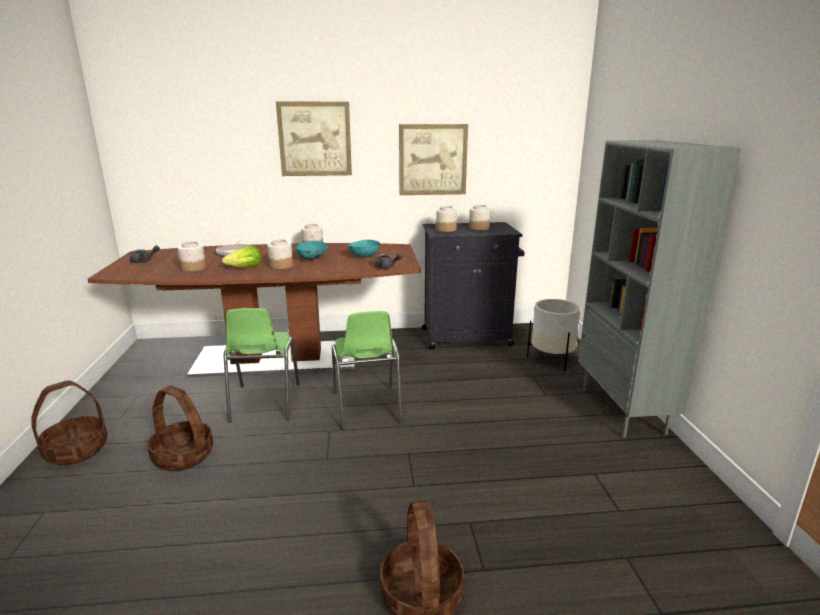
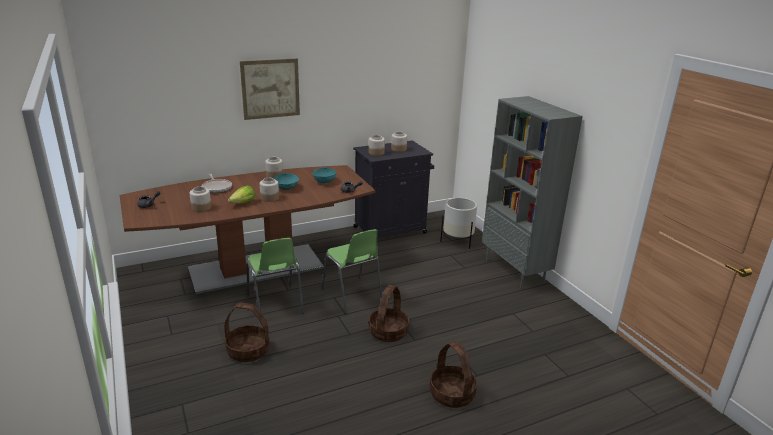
camera: 20 degrees left, 5 degrees up
(76, 451) = (162, 362): basket -> basket (388, 332)
(433, 160) = (360, 98): picture -> none

